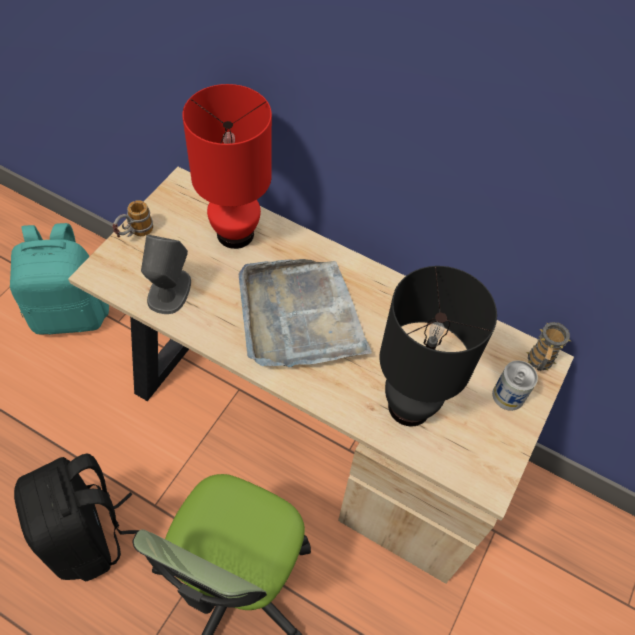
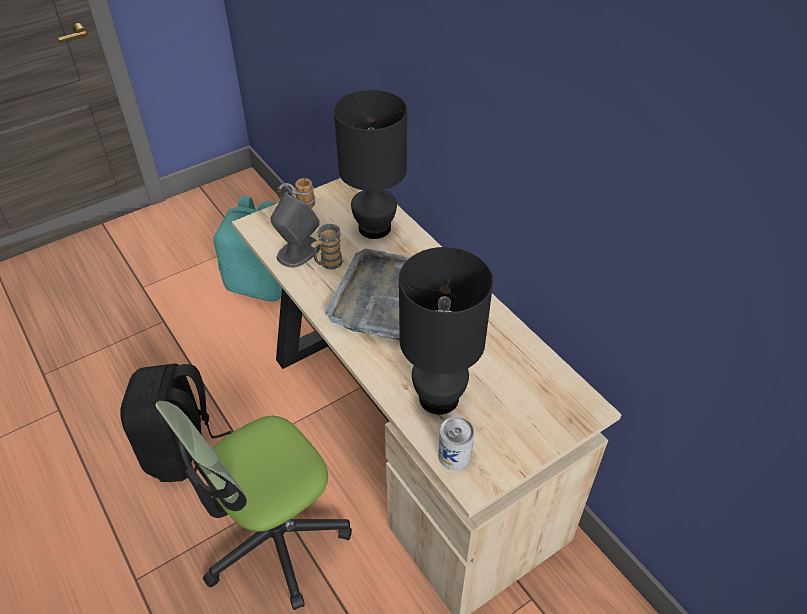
camera: 30 degrees right, 10 degrees down
(236, 234) = (375, 228): red table lamp -> black table lamp
(508, 395) = (535, 422): can -> can (454, 455)
(539, 363) = (582, 407): mug -> mug (328, 264)

